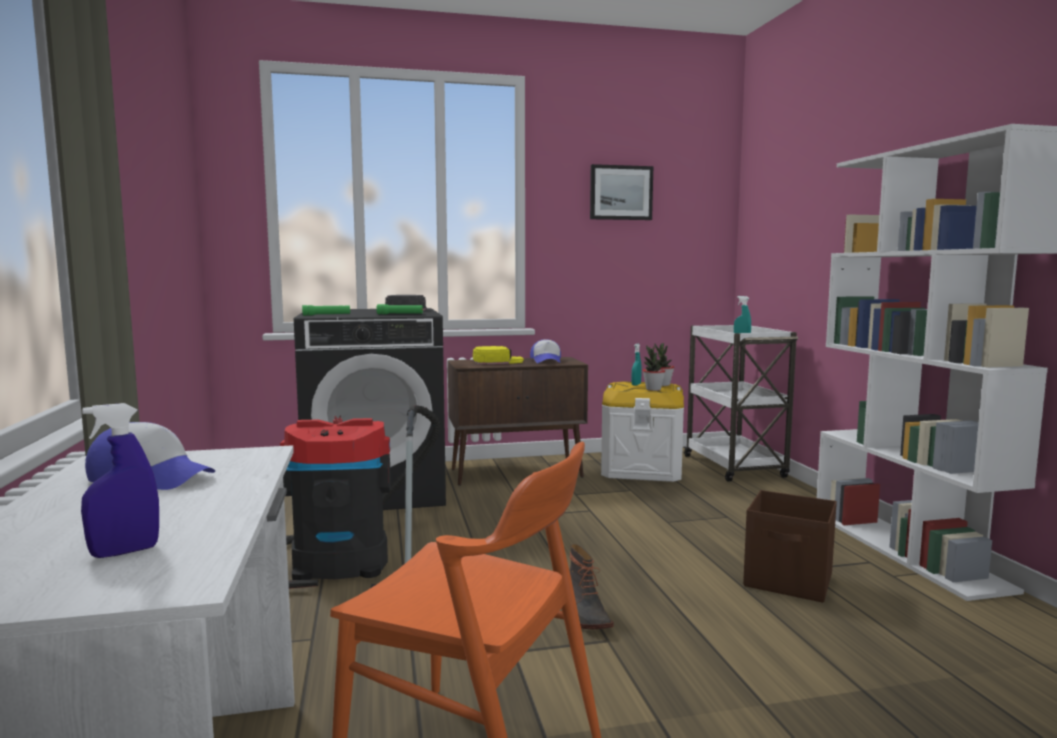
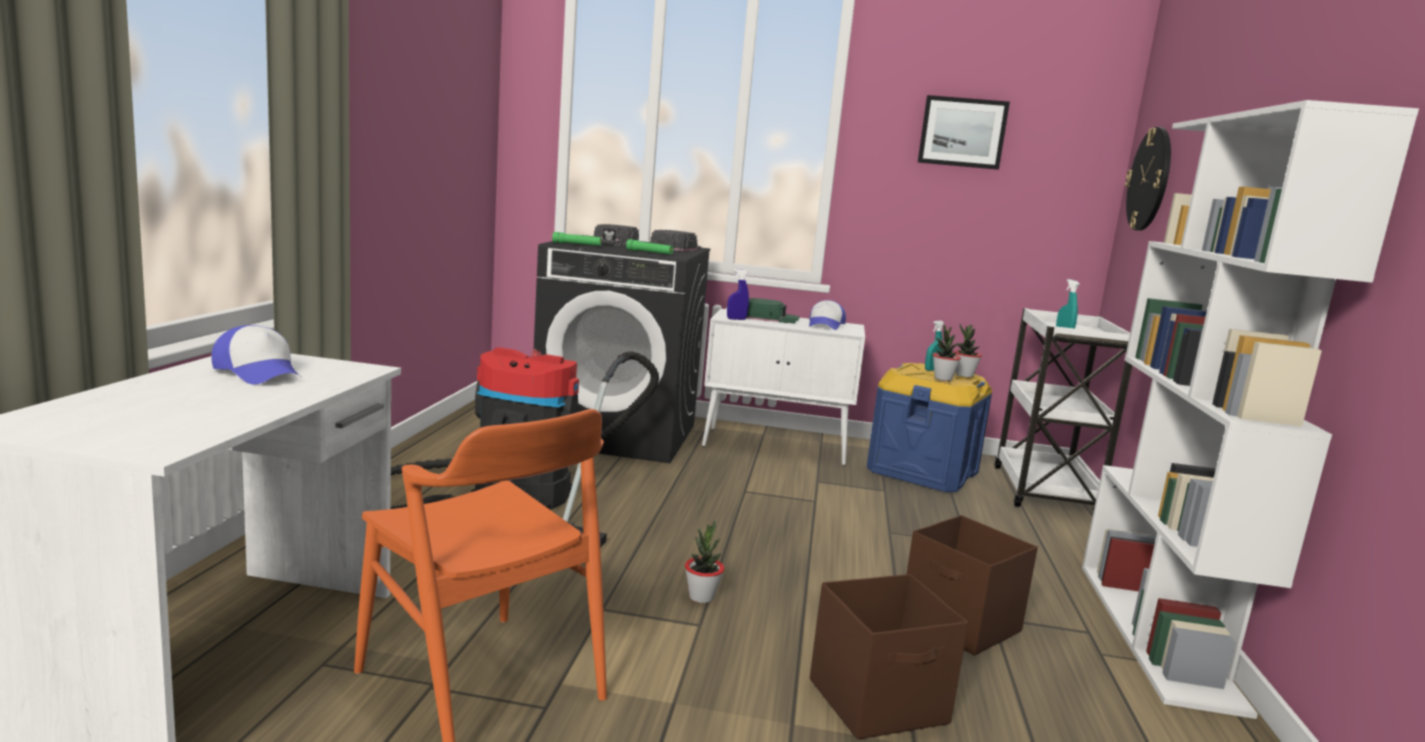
camera: 20 degrees right, 5 degrees up
(125, 552) = (160, 421): blue spray bottle -> blue spray bottle (736, 319)
(350, 311) = (614, 242): none -> black cap
(497, 361) = (770, 318): yellow cap -> green cap
(517, 473) = (777, 446): brown cabinet -> white cabinet
(585, 615) = (701, 597): boot -> potted plant
(641, 470) = (922, 471): white storage box -> blue storage box
(770, 216) = (1149, 179): none -> wall clock
(804, 662) = (880, 702): none -> brown storage box

